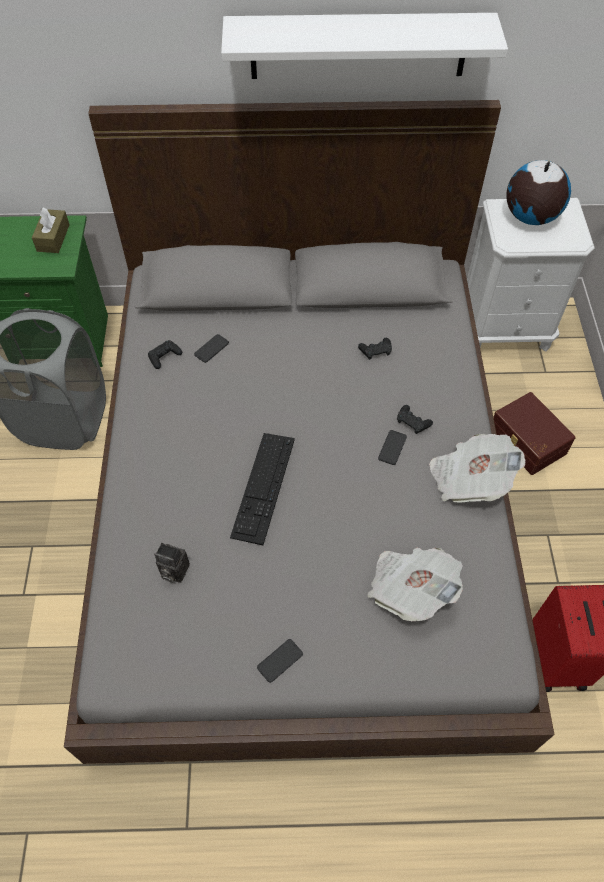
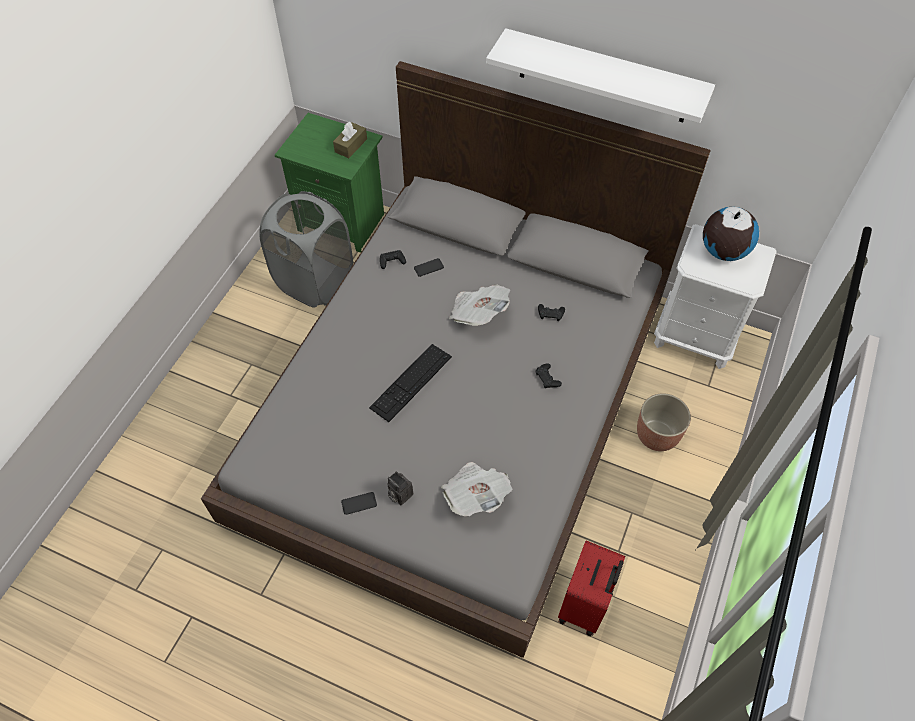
camera: 25 degrees right, 0 degrees up
(173, 571) = (319, 414): camera -> camera (399, 494)
(392, 447) = (520, 391): phone -> none
(470, 479) = (566, 437): newspaper -> newspaper (478, 313)
(526, 442) = (657, 435): brown storage box -> planter

